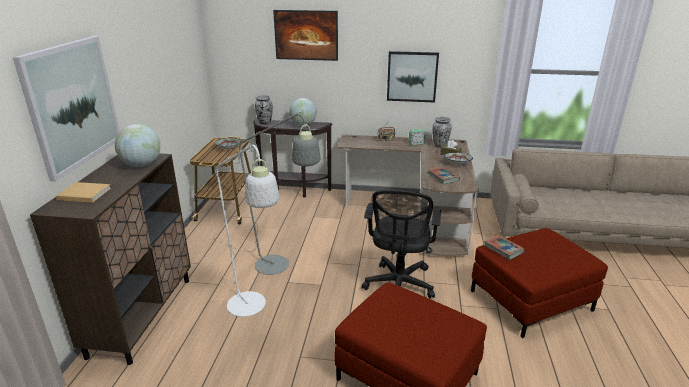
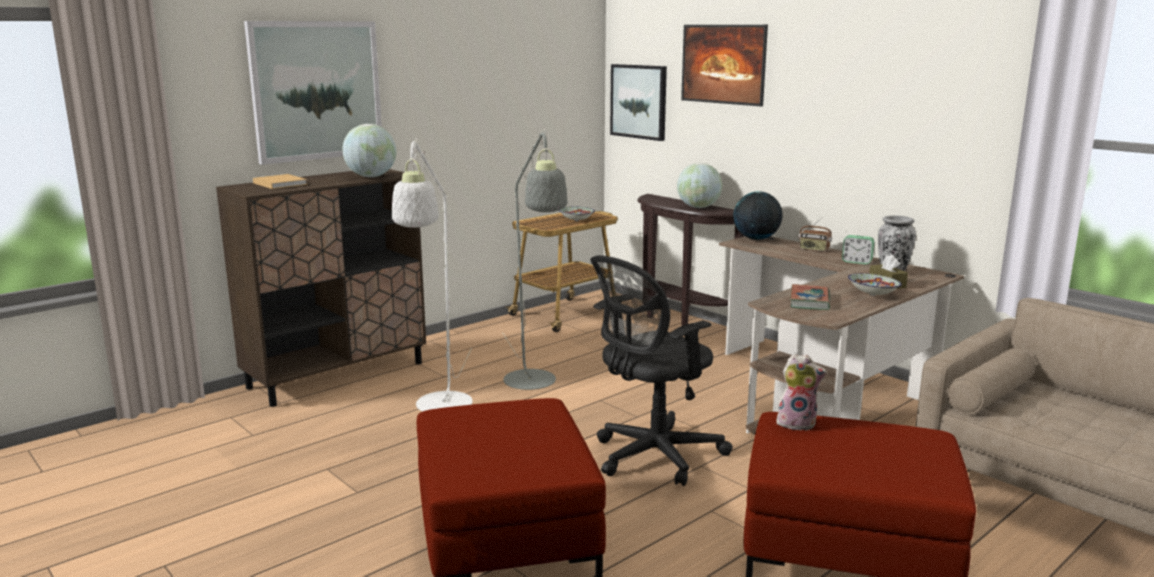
camera: 40 degrees right, 10 degrees down
(265, 123) = (651, 198): vase -> none
(350, 139) = (756, 239): none -> globe
(412, 76) = (874, 141): picture -> picture (639, 101)
(503, 249) = (797, 423): book -> plush toy

